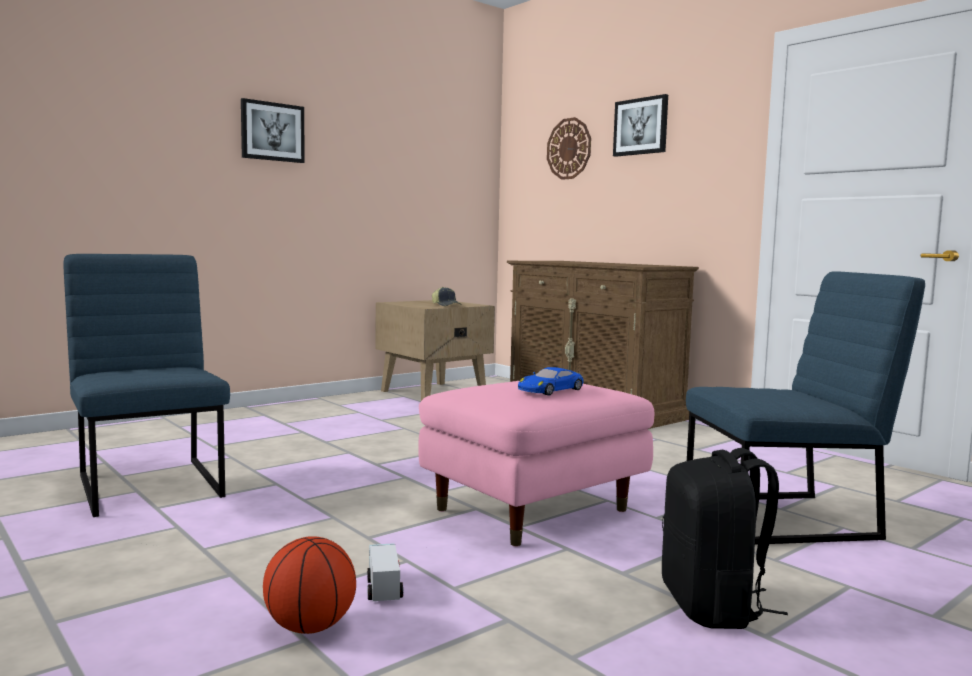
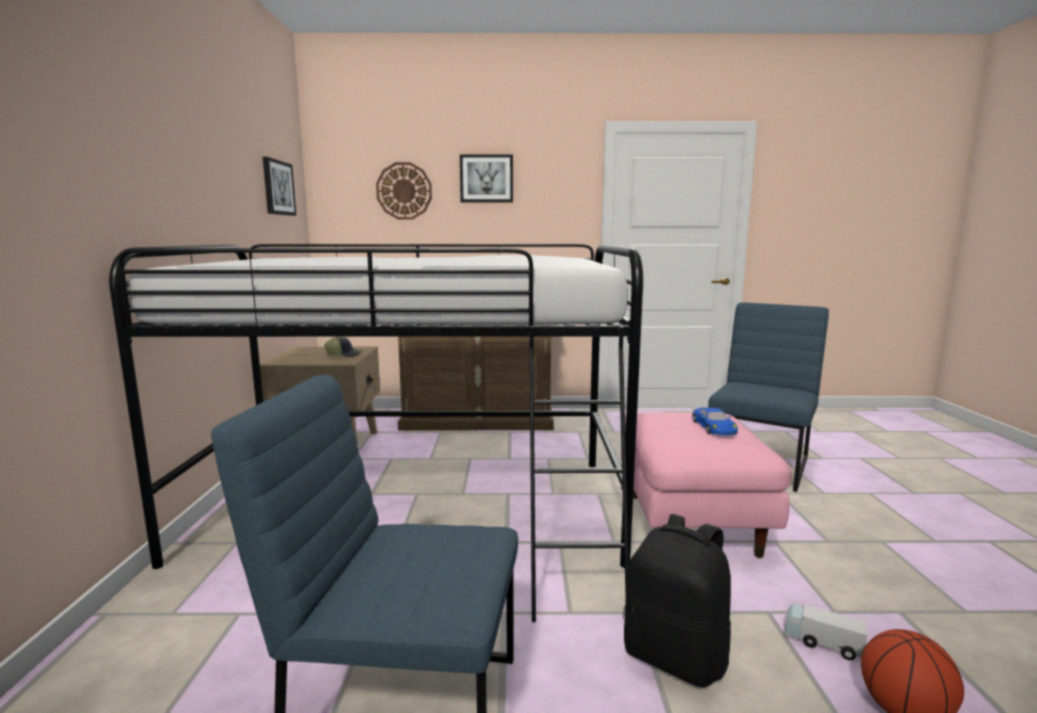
camera: 50 degrees left, 5 degrees up
(272, 131) = (151, 162): picture -> picture (278, 188)
(380, 434) = (418, 509): none -> black bed
(713, 607) = (892, 537): black backpack -> black backpack (676, 656)

